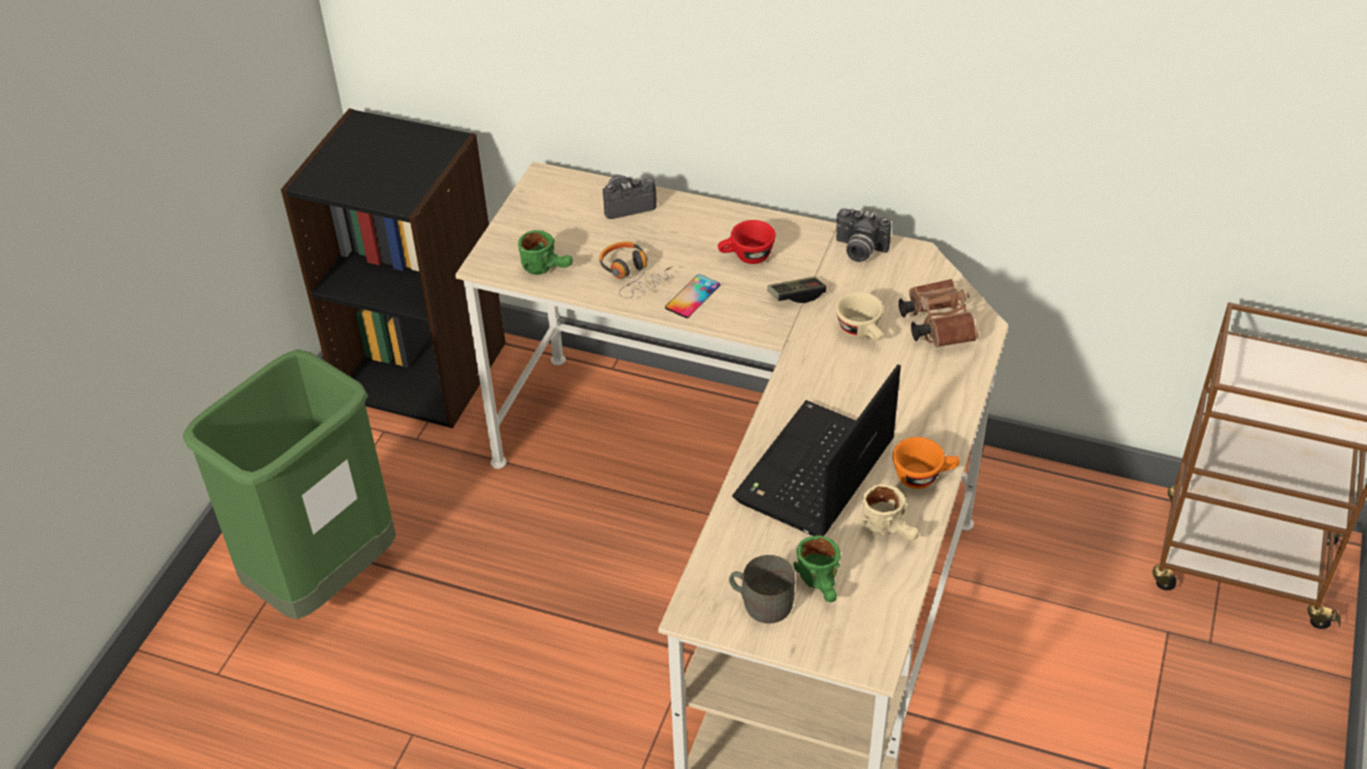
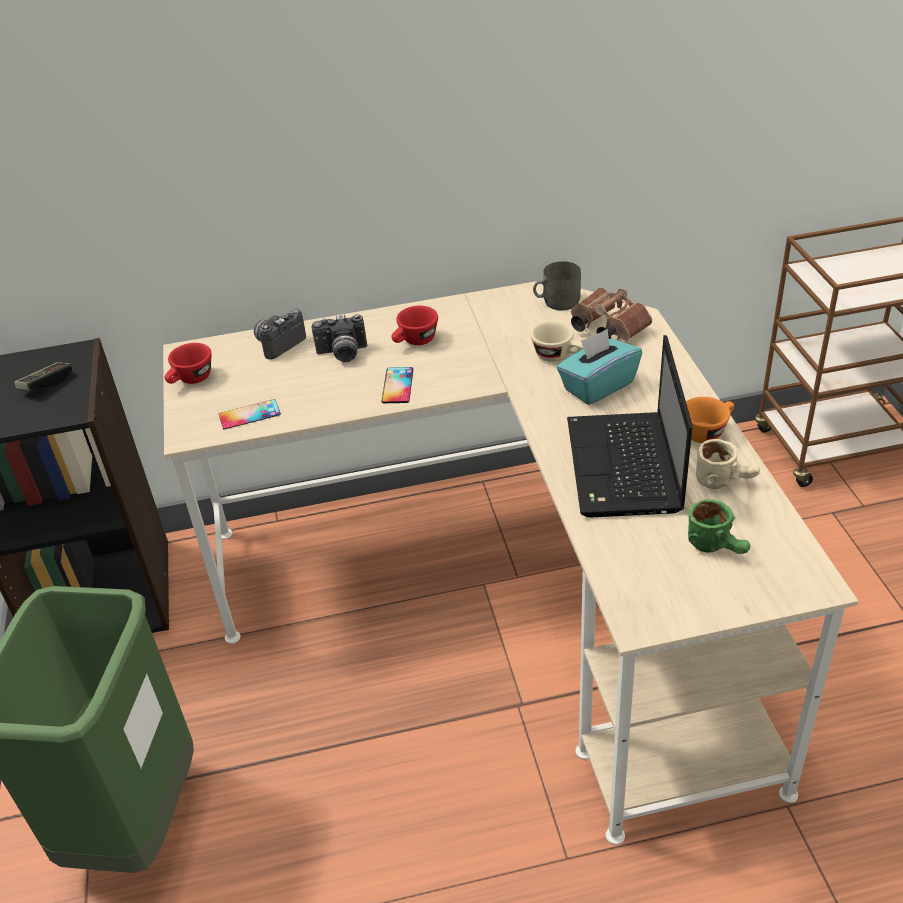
camera: 30 degrees left, 5 degrees down
(527, 210) = (191, 380): none -> red cup
(548, 268) = (249, 415): green mug -> phone
(632, 275) = (330, 391): headphones -> none
(761, 602) = (683, 584): grey mug -> grey mug (556, 302)
(796, 296) = (481, 352): game controller -> game controller (46, 383)
(859, 250) = (499, 304): camera -> camera (342, 354)
(869, 382) = (597, 386): none -> turquoise tissue box

